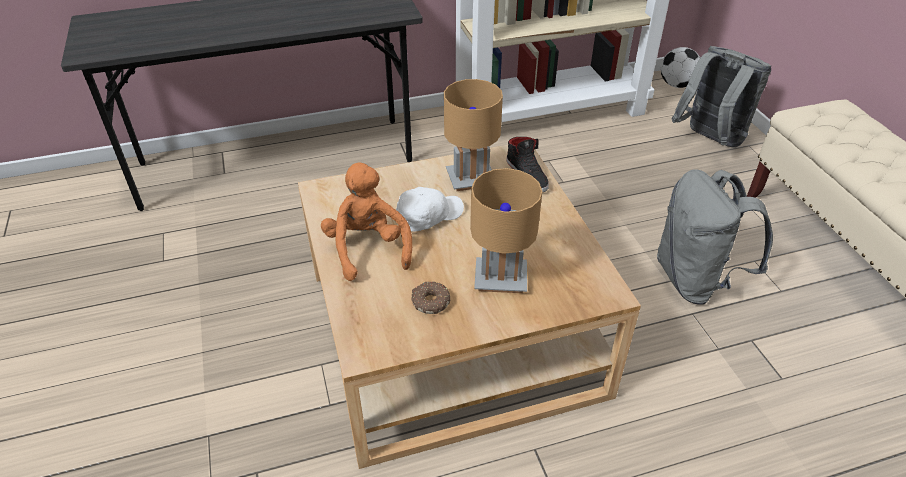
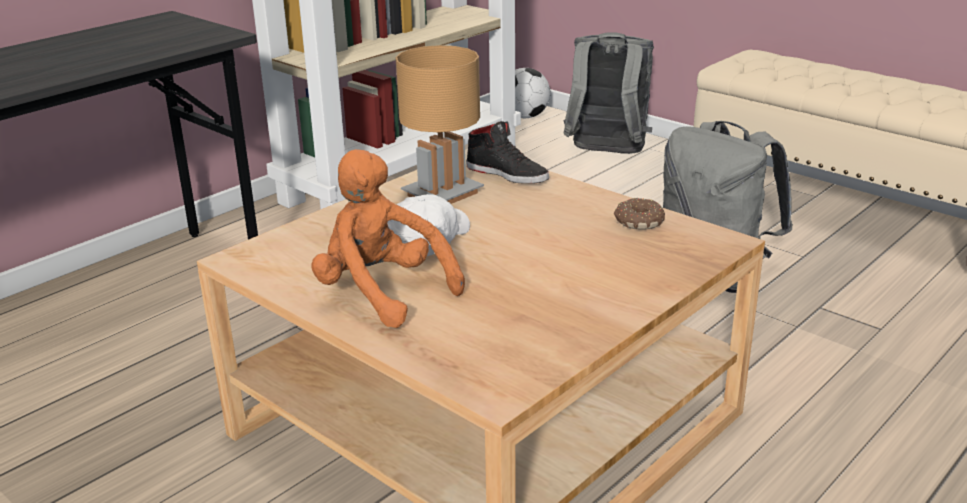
camera: 30 degrees left, 15 degrees down
(430, 301) = (527, 314): donut -> donut (638, 221)
(500, 278) = (587, 266): brown table lamp -> none

